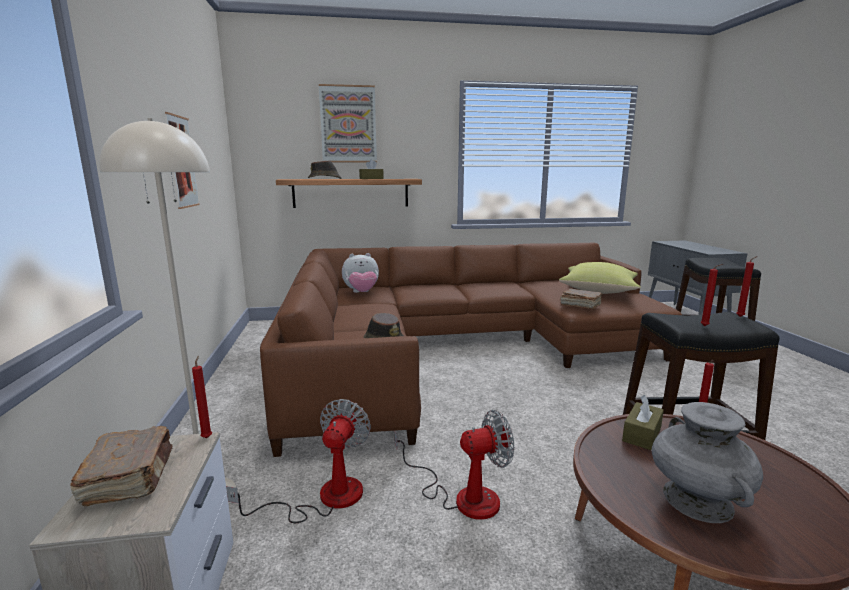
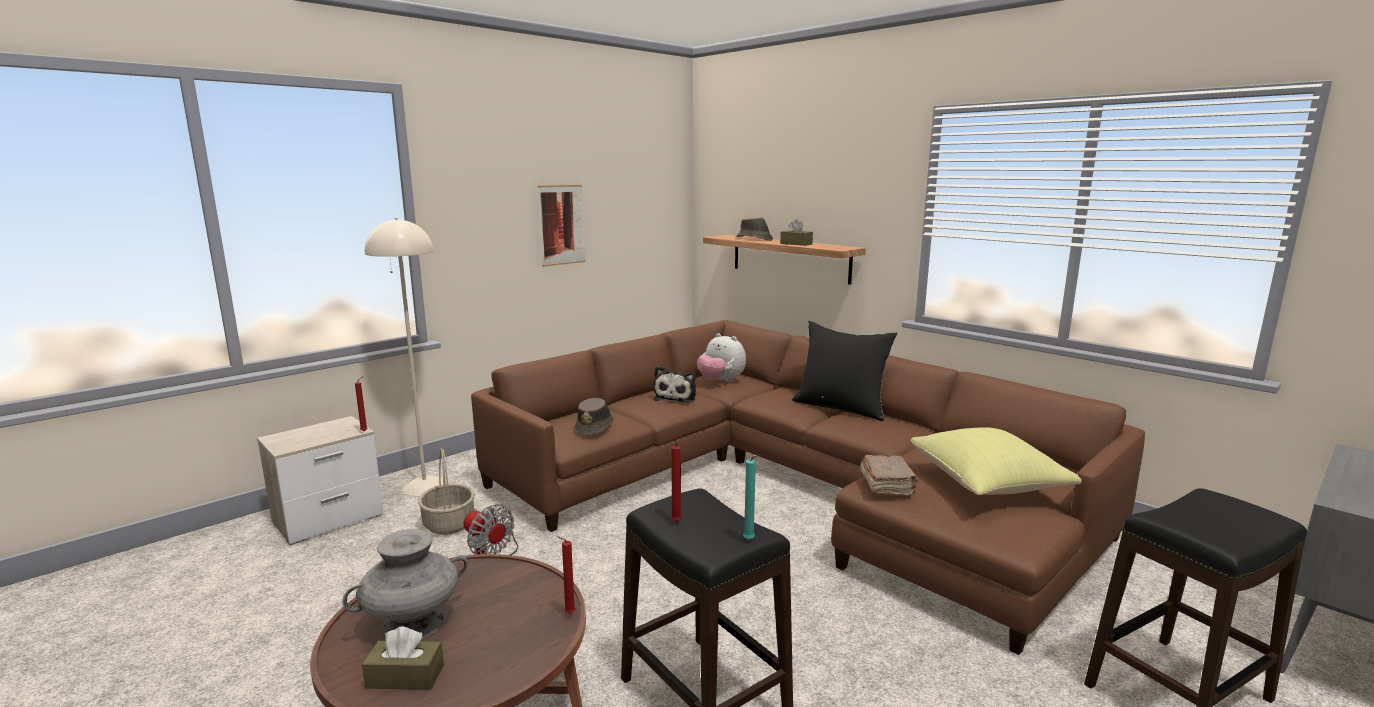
camera: 55 degrees right, 0 degrees up
(130, 478) = (315, 432): brown book -> none
(325, 498) = (448, 524): fan -> basket
(348, 124) = (793, 173): picture -> none
(365, 308) = (676, 397): none -> plush toy
(459, 285) = (841, 407): none -> black pillow
(641, 434) = (517, 583): brown tissue box -> brown tissue box (405, 677)
(741, 316) = (750, 541): red candle -> turquoise candle

